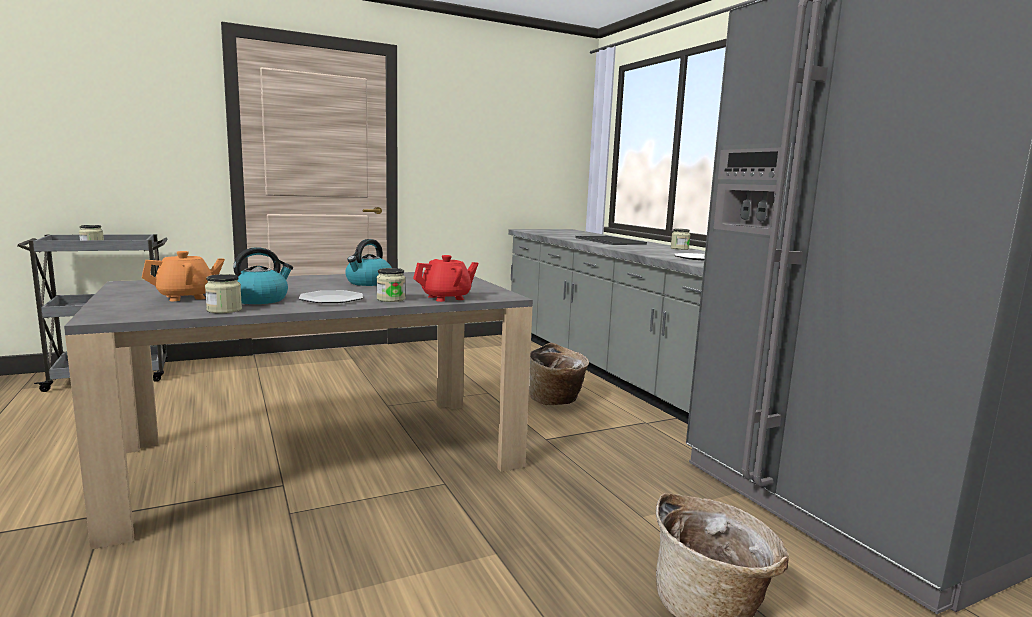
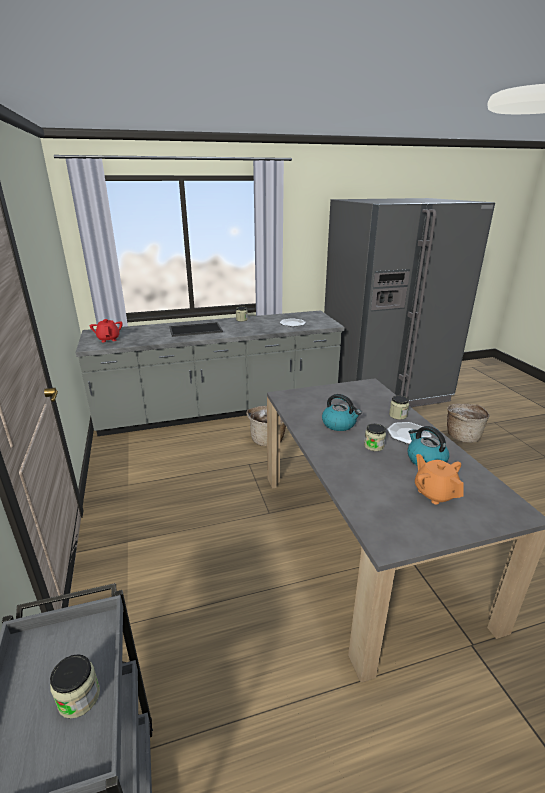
camera: 80 degrees left, 15 degrees up
(224, 310) = (466, 468): jar -> jar (373, 446)
(446, 298) = (384, 399): red teapot -> red teapot (108, 339)

